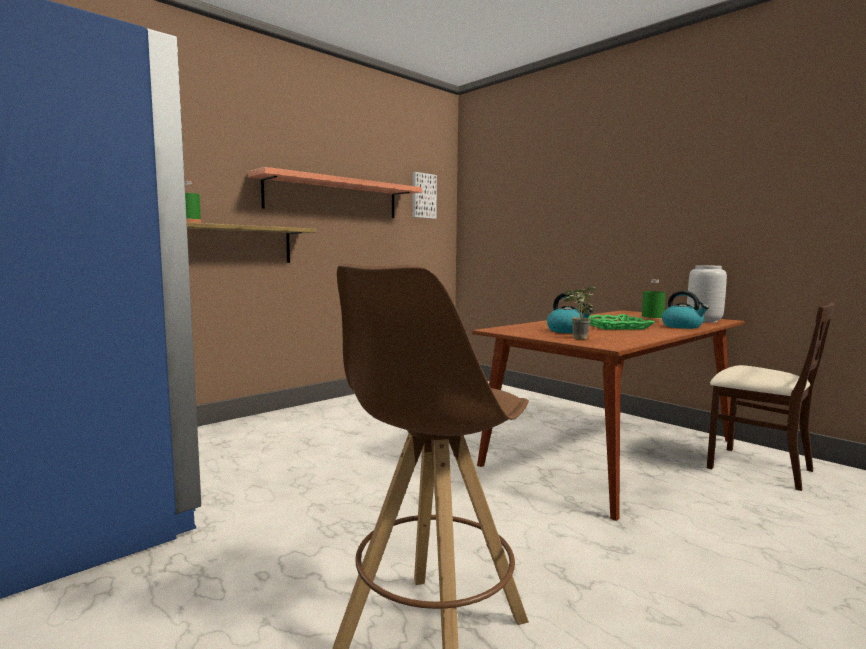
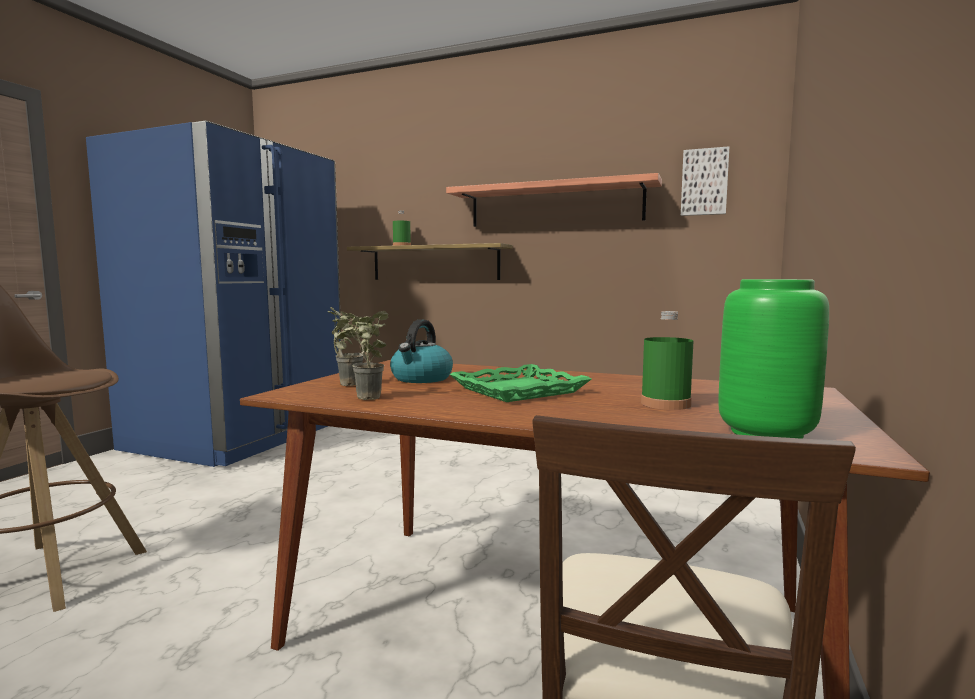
camera: 65 degrees right, 0 degrees up
(630, 339) = (363, 399): none -> potted plant
(682, 326) = (597, 419): kettle -> none
(704, 321) = (764, 433): grey vase -> green vase

